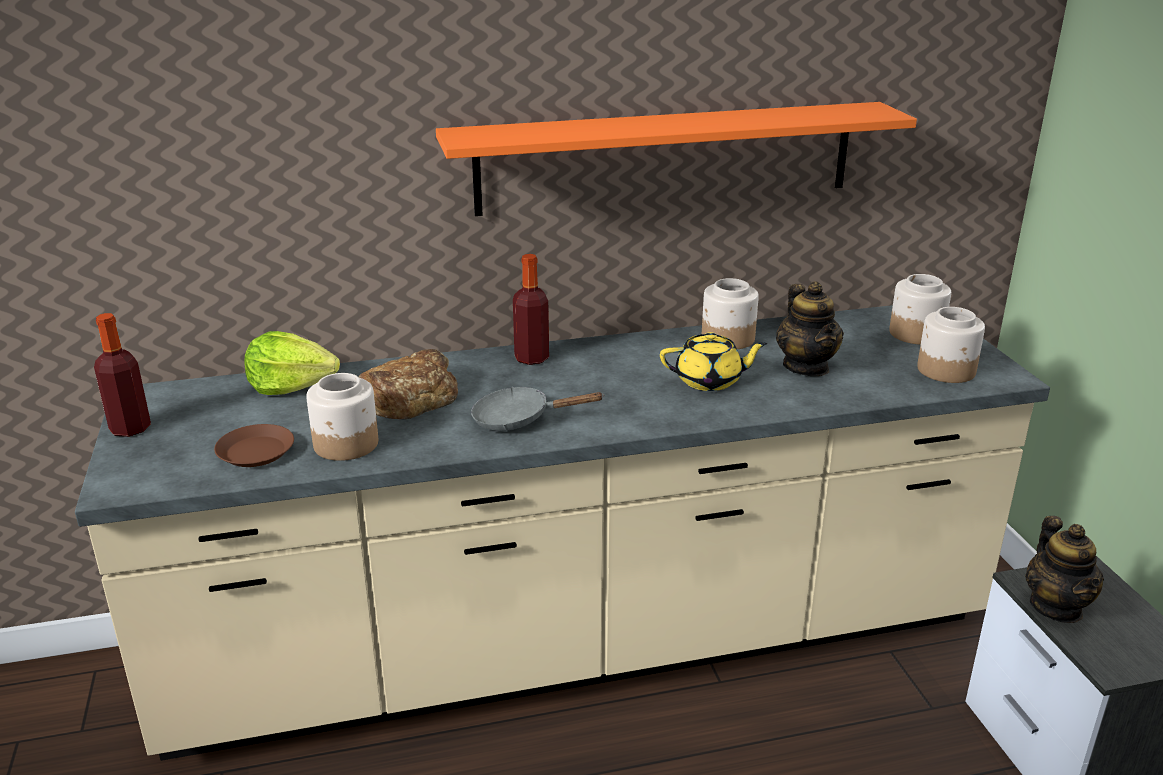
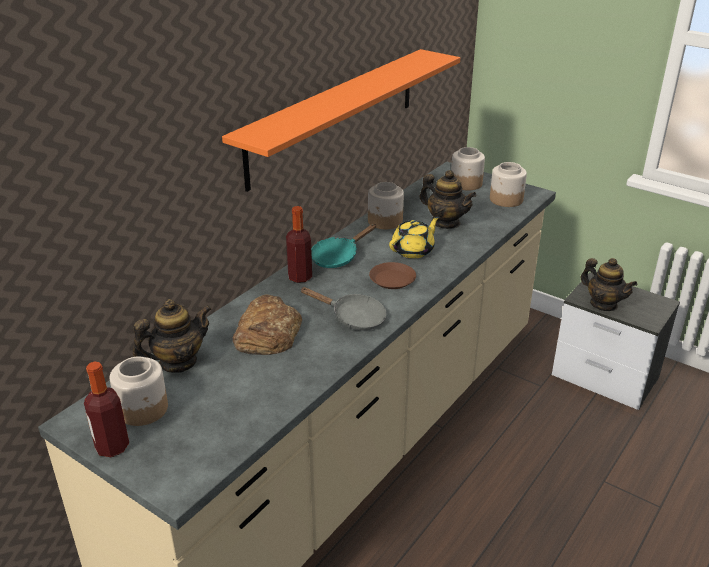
camera: 40 degrees left, 5 degrees up
(255, 452) = (231, 416): brown plate -> brown plate (392, 279)
(291, 386) = (177, 362): lettuce -> teapot
(346, 444) = (281, 382): jar -> jar (143, 409)
(519, 419) = (353, 318): grey frying pan -> grey frying pan turned 120 degrees counterclockwise
(607, 354) = (338, 257): none -> turquoise frying pan

